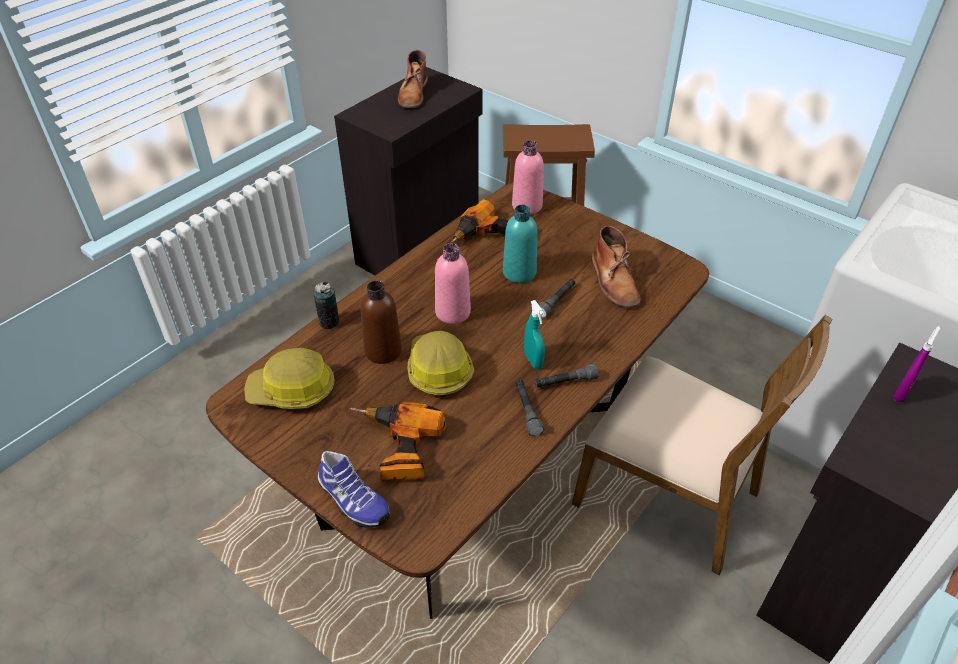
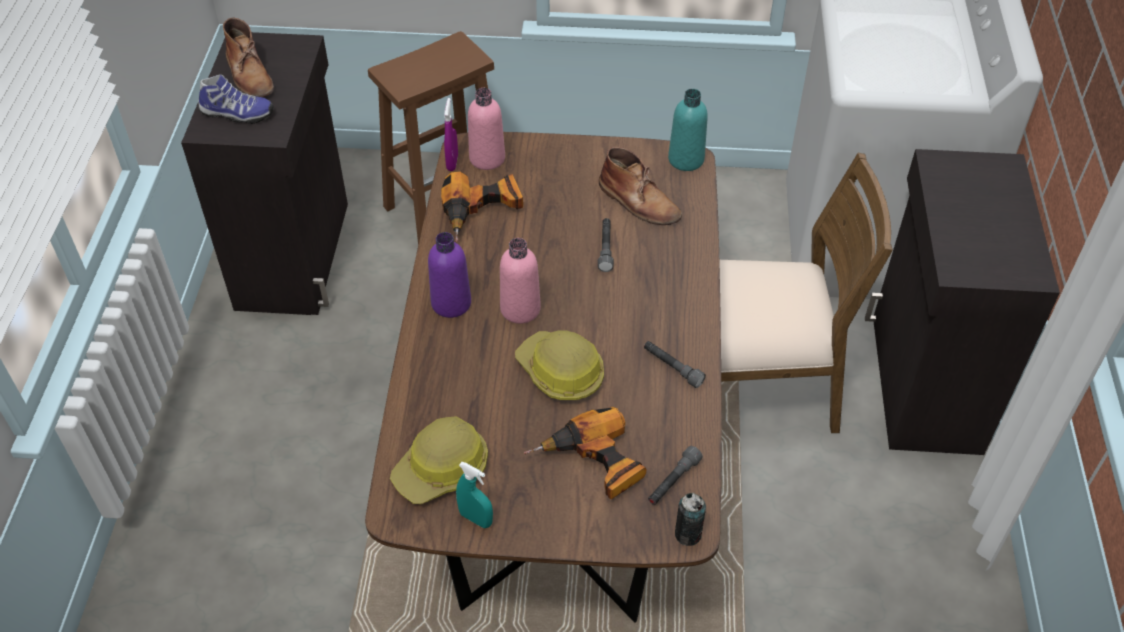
camera: 35 degrees left, 5 degrees up
(329, 322) = (408, 383): can -> can (688, 534)
(352, 501) = (599, 533): shoe -> shoe (236, 114)
(383, 351) = (491, 383): brown bottle -> none
(409, 286) = (451, 303): none -> purple bottle
(519, 273) = (545, 236): turquoise bottle -> turquoise bottle (686, 159)
(533, 360) = (636, 317): turquoise spray bottle -> turquoise spray bottle (476, 518)
(565, 382) = (681, 323): grey flashlight -> grey flashlight (673, 481)
(901, 393) = (947, 194): purple spray bottle -> purple spray bottle (452, 162)

